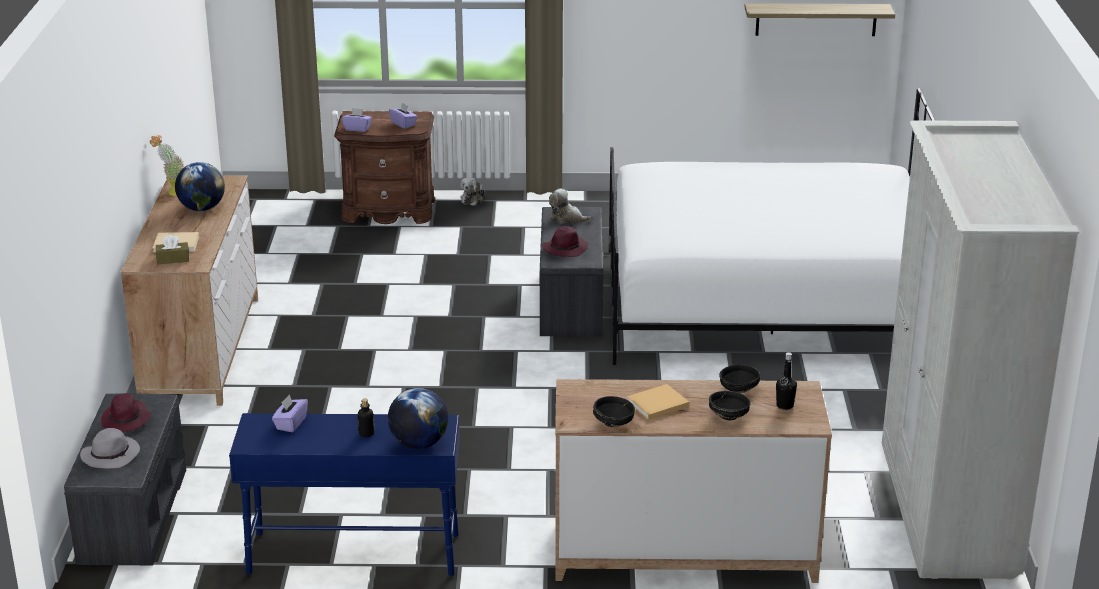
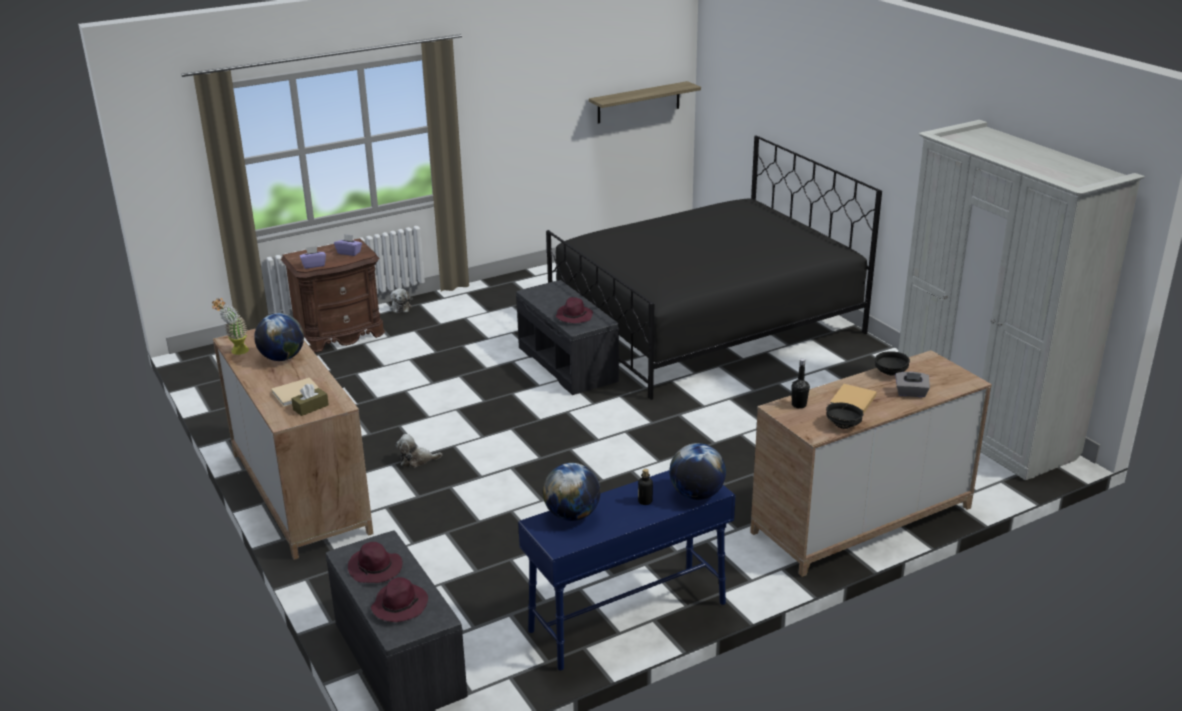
camera: 30 degrees left, 0 degrees up
(111, 455) = (399, 605): grey hat -> purple hat
(290, 423) = (572, 515): purple tissue box -> globe
(567, 218) = (546, 294): plush toy -> plush toy (416, 460)
(729, 416) = (911, 393): black bowl -> grey tissue box
(767, 304) = (706, 325): white bed -> black bed
(784, 405) = (935, 374): black bottle -> black bottle (799, 405)

